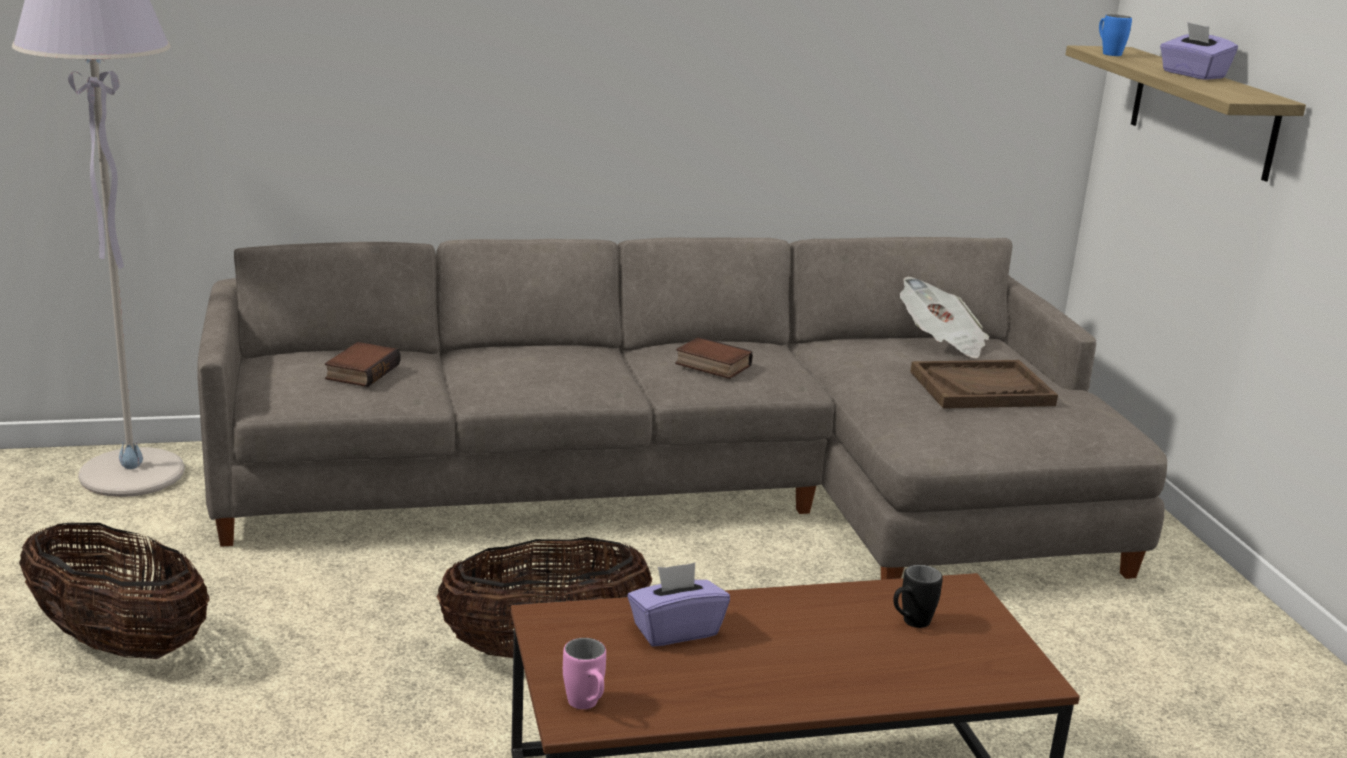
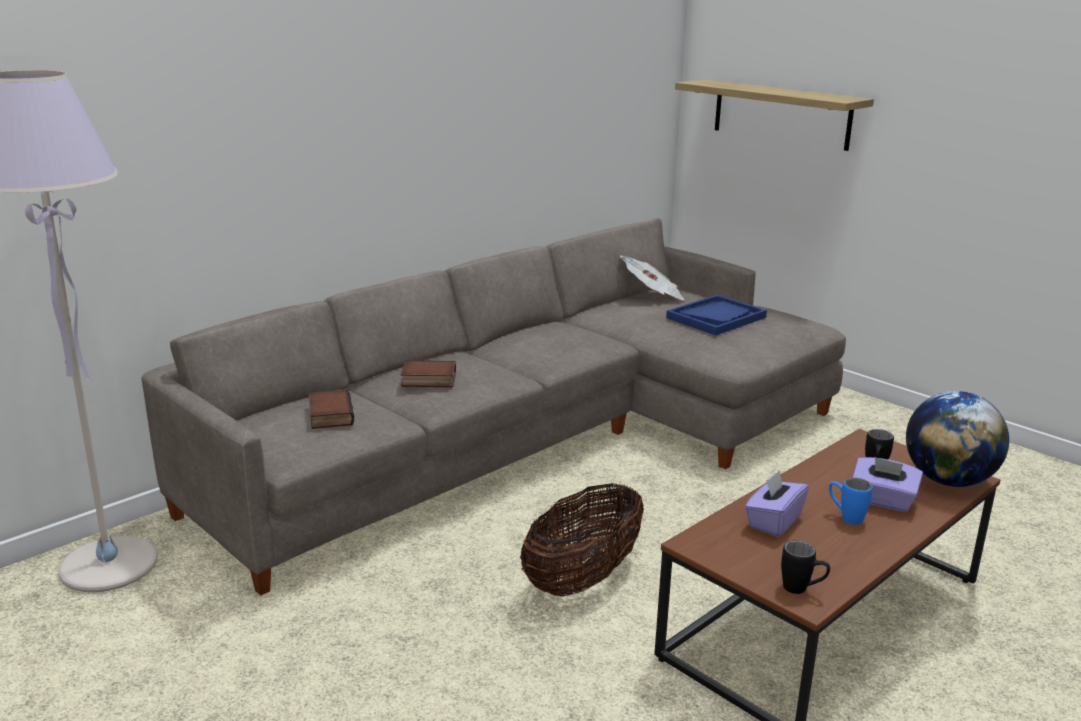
camera: 30 degrees left, 0 degrees up
(119, 643) = (277, 702): basket -> none
(587, 706) = (802, 590): pink mug -> black mug
(711, 365) = (551, 344): book -> book (427, 380)
(981, 388) = (716, 317): brown tray -> blue tray
(994, 670) = (948, 480): none -> globe
(1108, 53) = (709, 84): blue mug -> blue mug (845, 517)
(1192, 75) = (783, 90): purple tissue box -> purple tissue box (882, 501)

